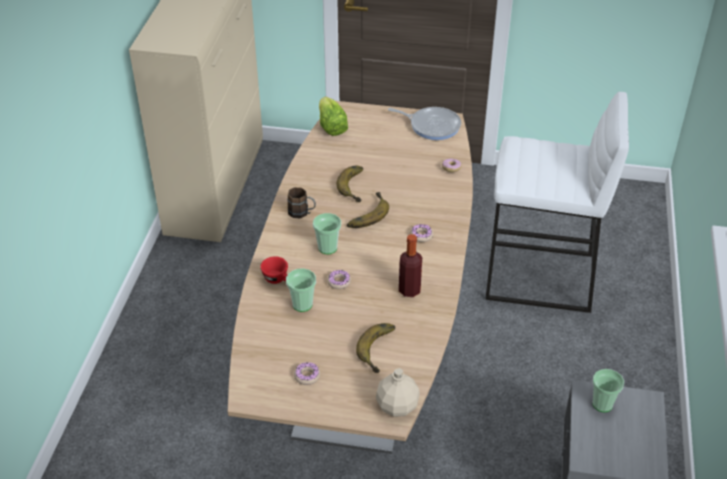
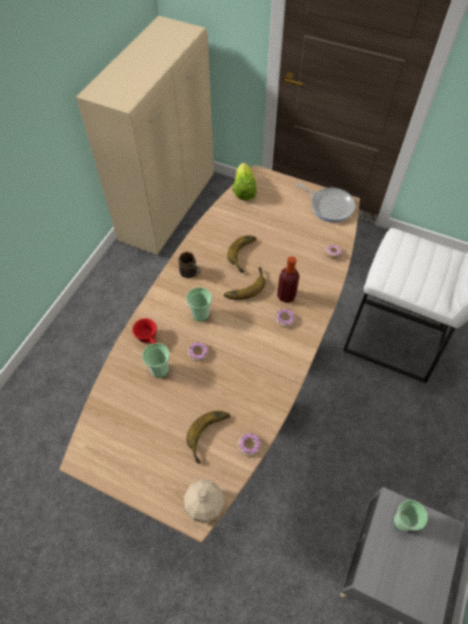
camera: 15 degrees right, 15 degrees up
(307, 376) = (138, 449): donut -> donut (249, 445)
(409, 290) = (256, 376): bottle -> bottle (286, 296)

